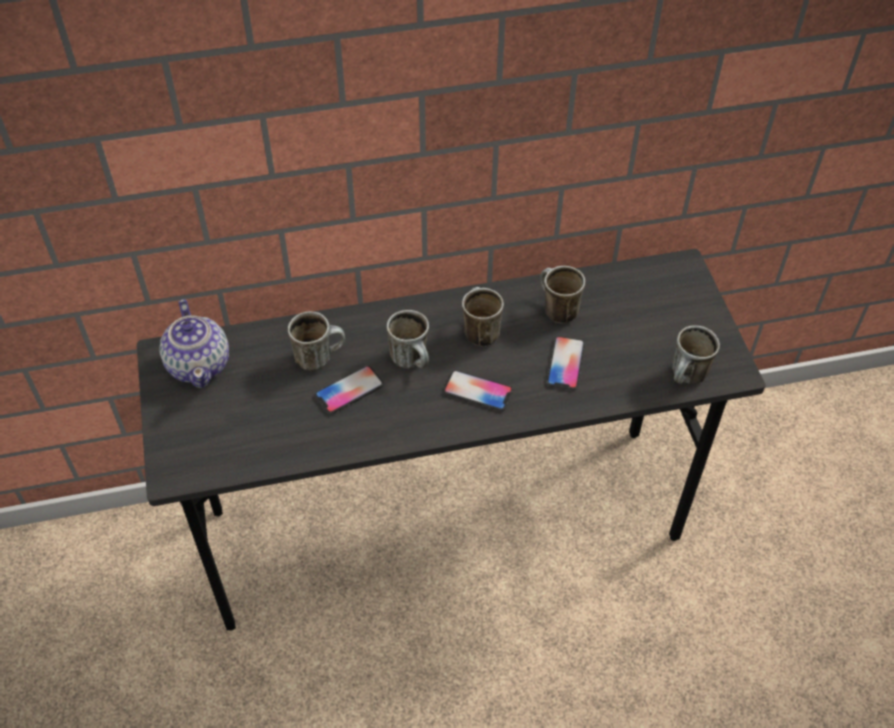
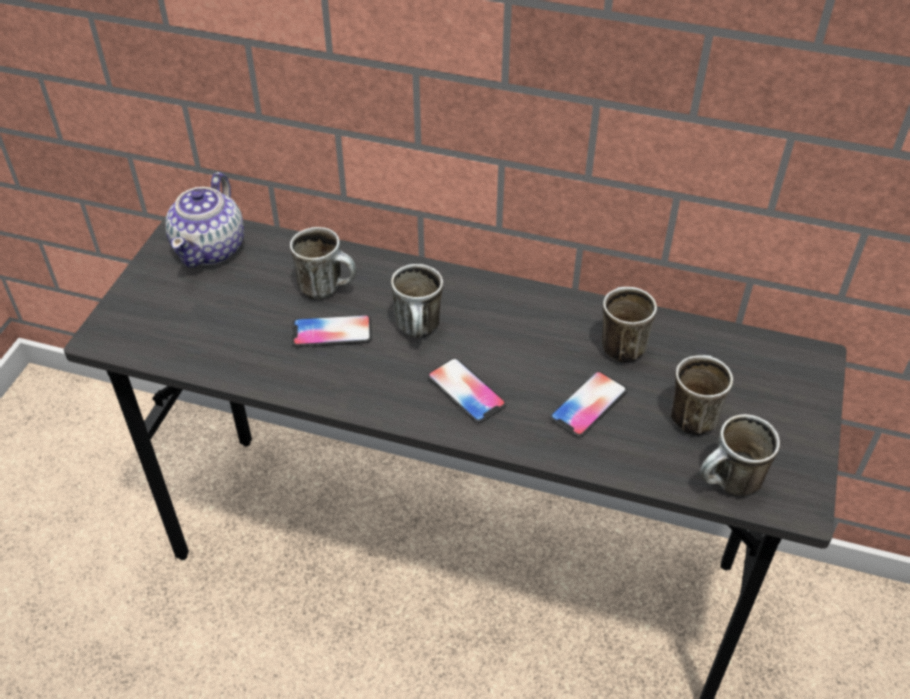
camera: 30 degrees right, 5 degrees down
(478, 331) = (514, 330): mug -> mug (692, 413)

